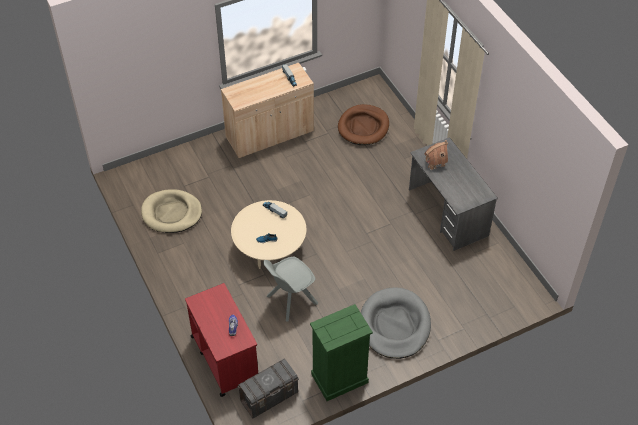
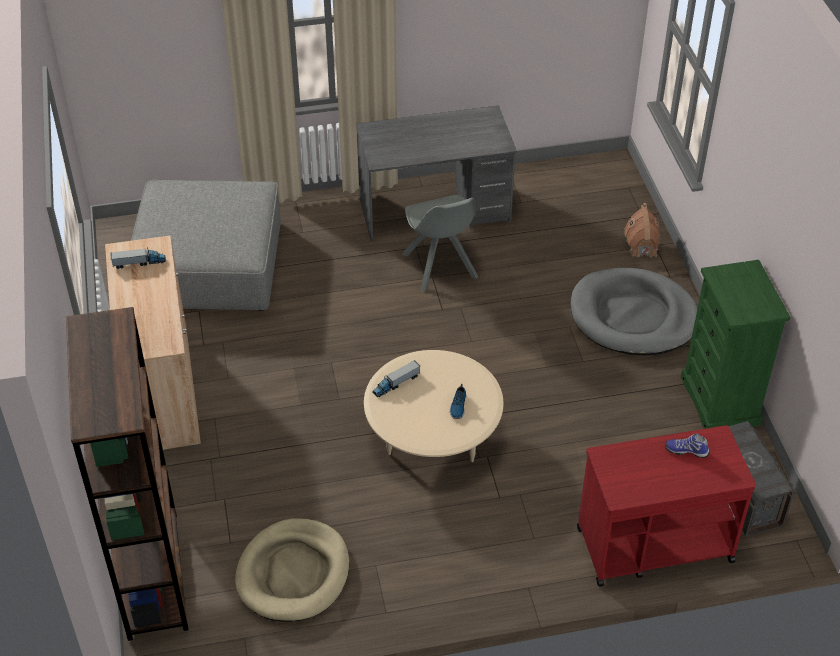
camera: 75 degrees left, 5 degrees down
(159, 164) = (153, 574): none -> brown bookcase
(290, 300) = (553, 432): grey chair -> grey chair (440, 267)
(363, 127) = (208, 264): brown dog bed -> grey ottoman
(435, 162) = (402, 149): toy house -> toy house (641, 247)

